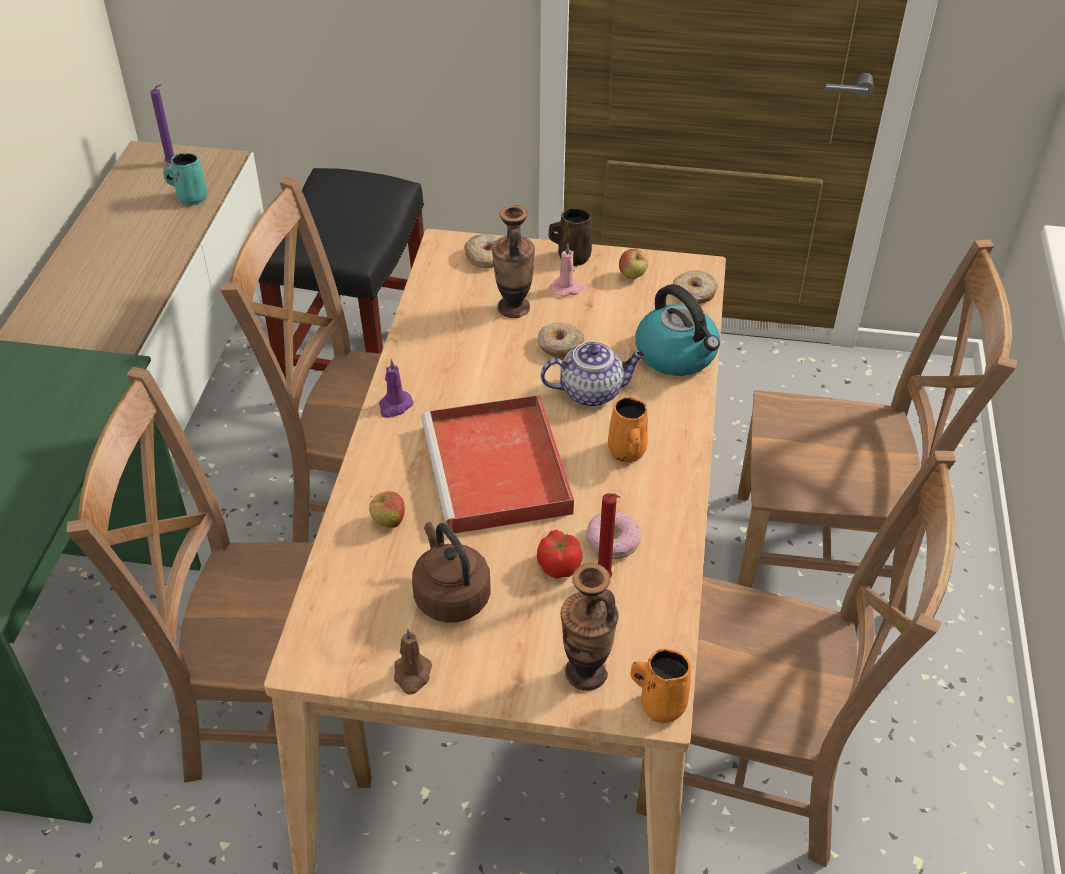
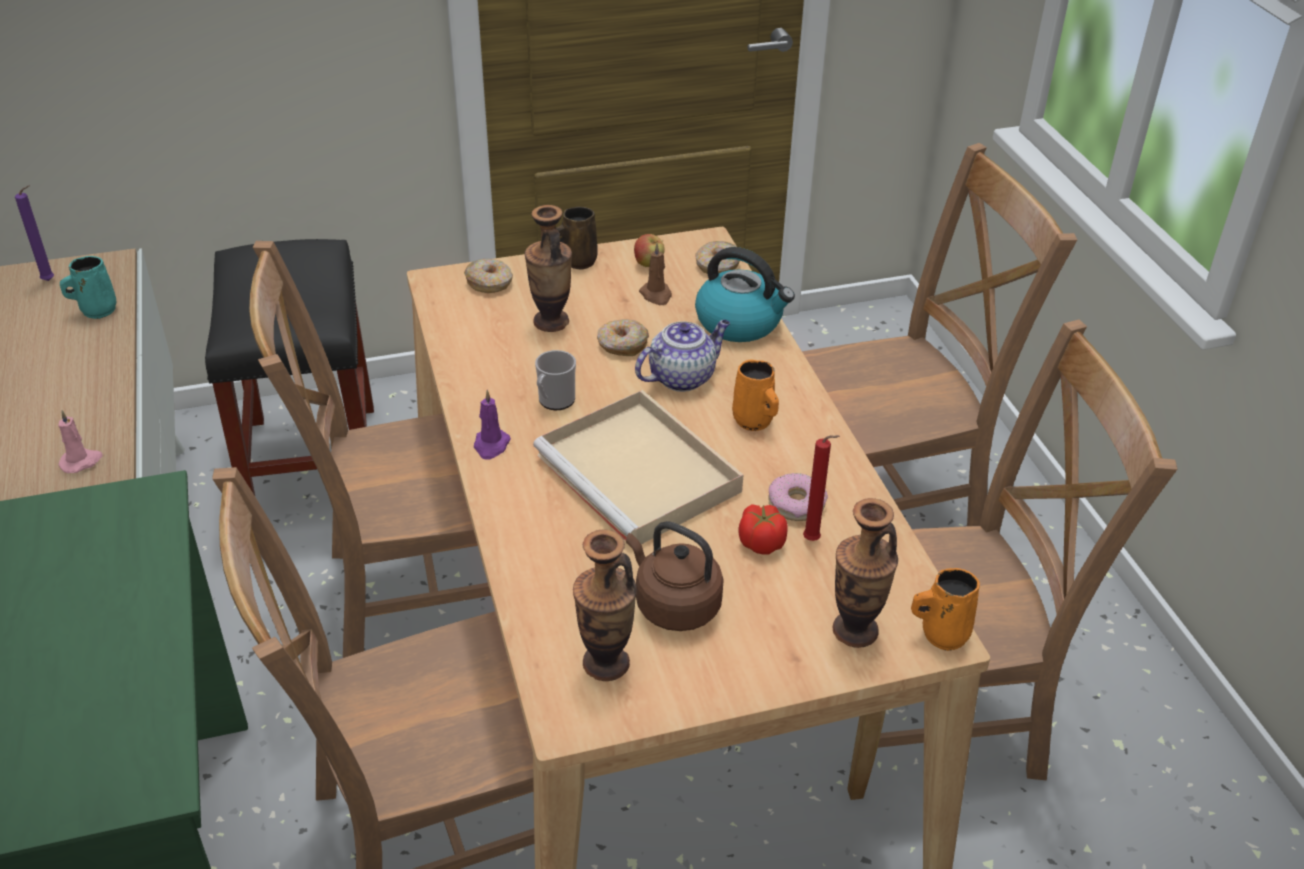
camera: 25 degrees left, 5 degrees down
(364, 625) = (605, 663): none -> vase
(388, 522) = (562, 557): apple -> none
(412, 675) = (688, 693): brown candle -> brown candle (656, 295)
(470, 382) = (554, 401): none -> mug
(499, 471) = (641, 475): red tray -> beige tray
(567, 288) = (593, 290): pink candle -> pink candle (81, 461)

